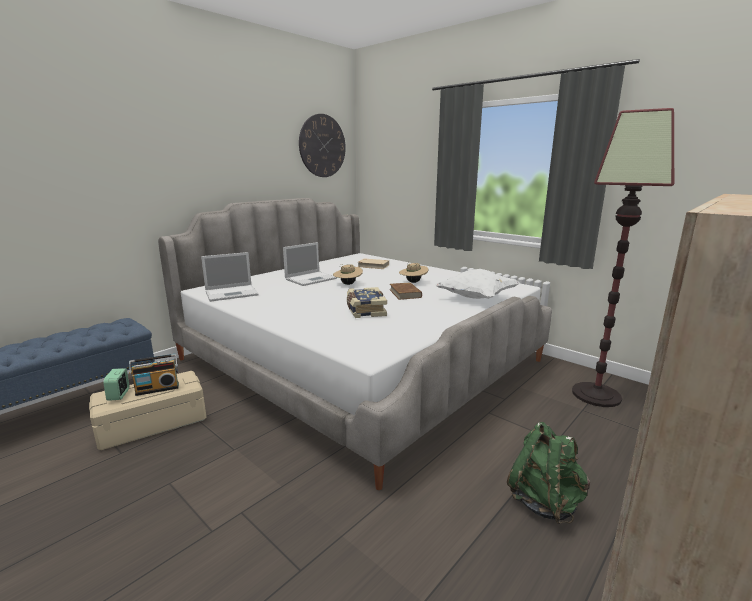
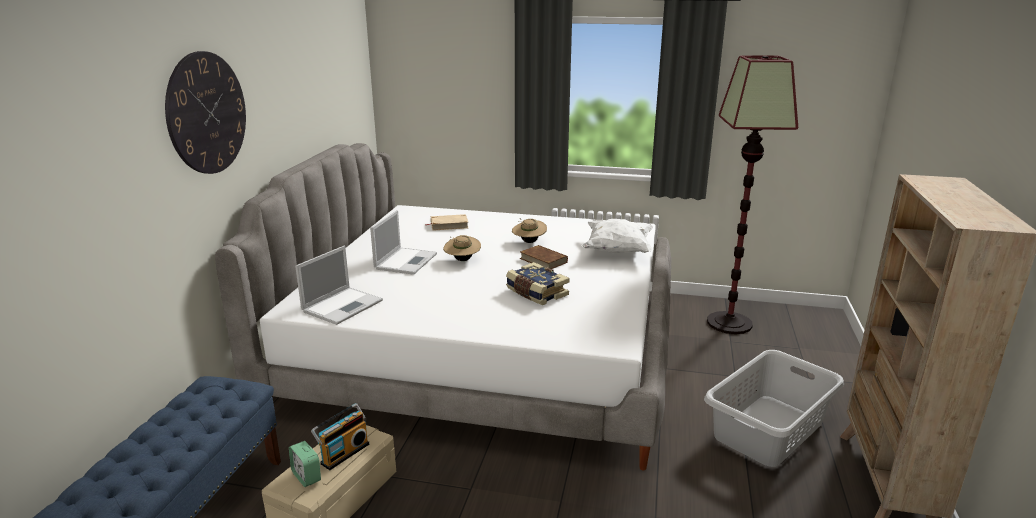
camera: 30 degrees left, 5 degrees up
(322, 146) = (343, 66): wall clock -> wall clock (207, 113)
(544, 502) = (767, 429): green backpack -> grey laundry basket

